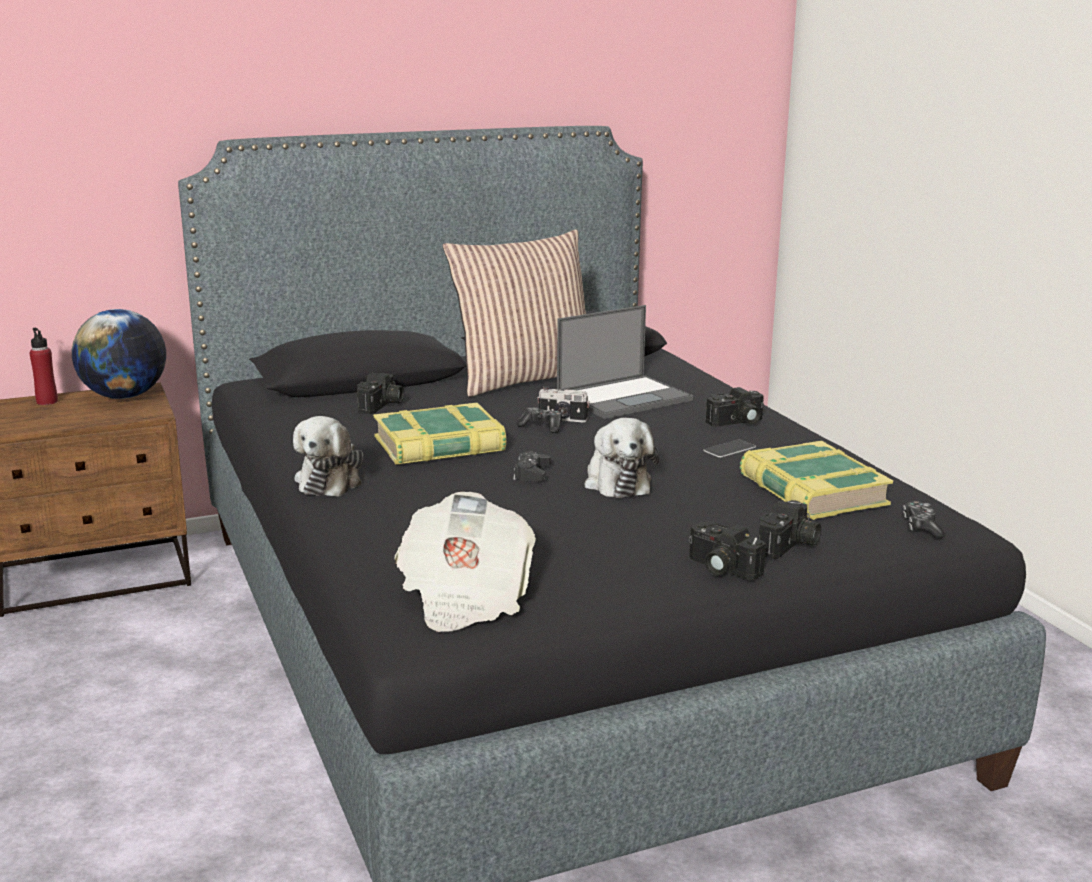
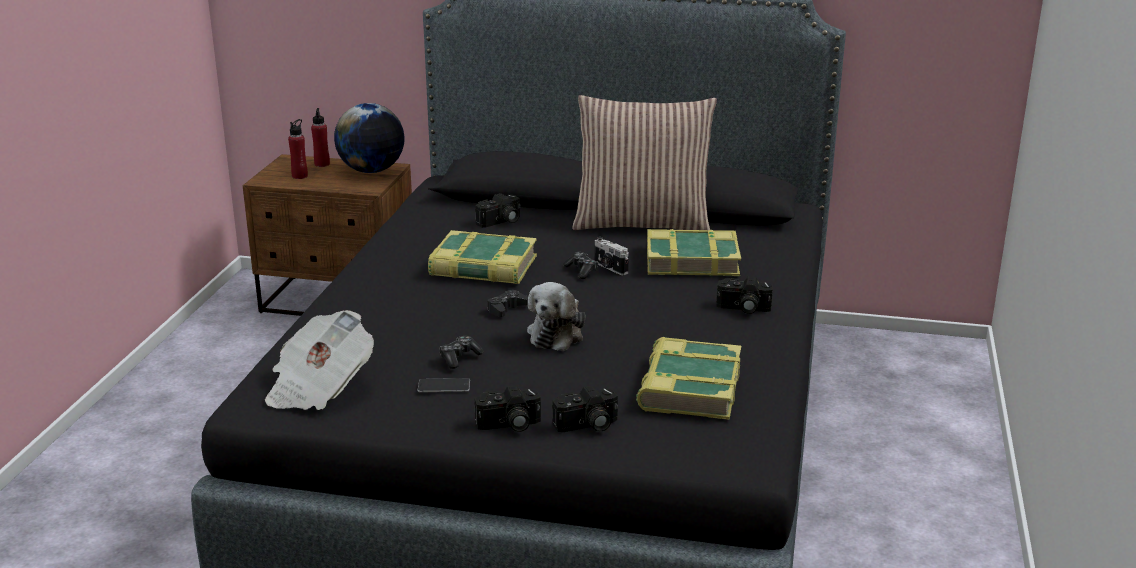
camera: 35 degrees right, 5 degrees up
(37, 418) = (300, 176): none -> red bottle
(331, 480) = (376, 275): plush toy -> none
(625, 397) = (692, 261): laptop -> book
(720, 568) = (509, 425): camera -> camera turned 90 degrees counterclockwise
(729, 449) = (692, 331): phone -> phone (444, 386)
(922, 527) = (721, 447): game controller -> game controller (459, 358)

